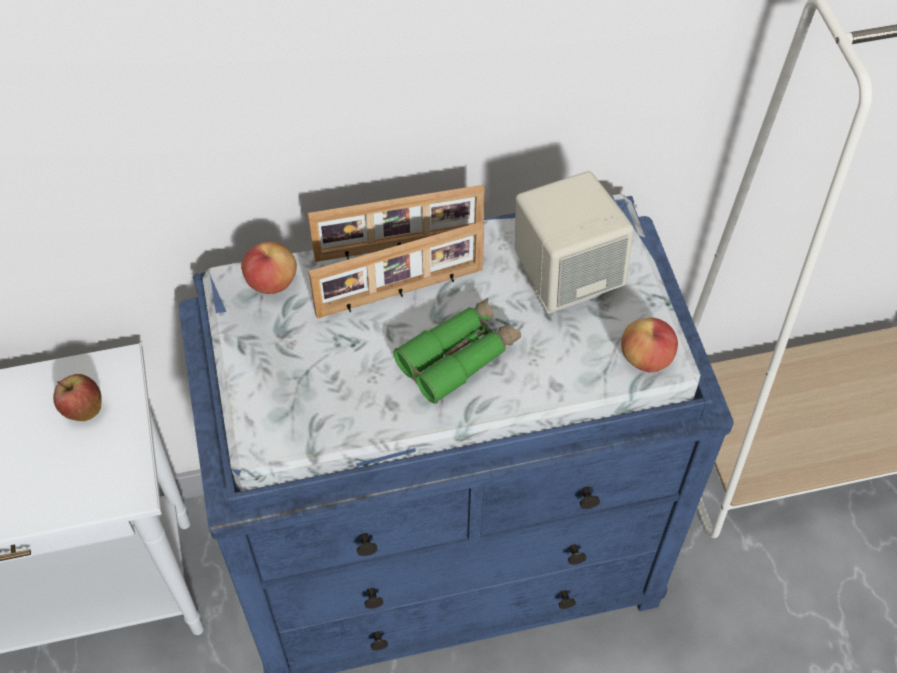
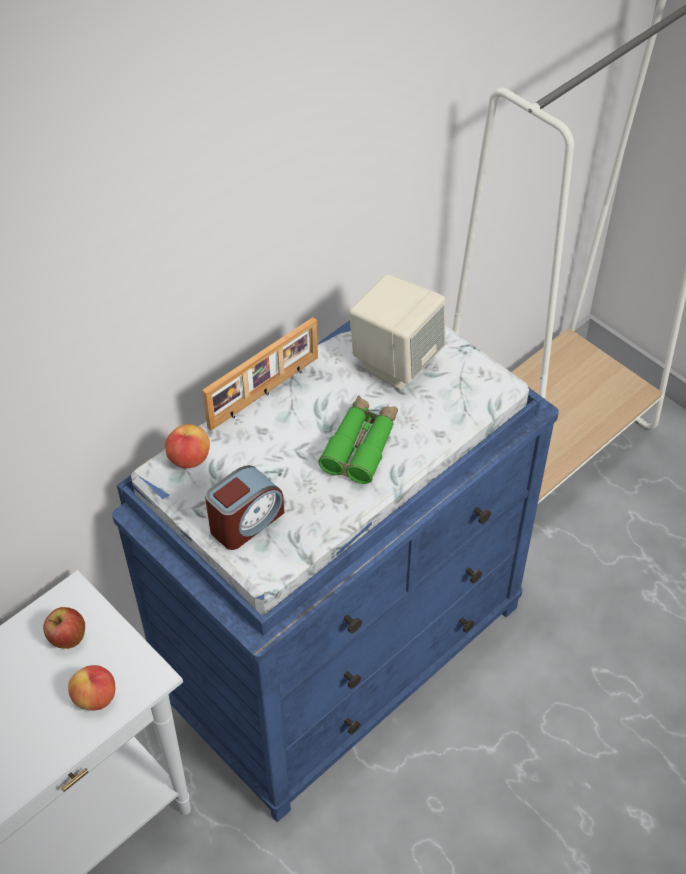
camera: 30 degrees left, 5 degrees down
(279, 380) = (246, 522): none -> alarm clock
(400, 293) = (288, 423): picture frame -> none
(646, 358) = (486, 388): apple -> apple (95, 697)

